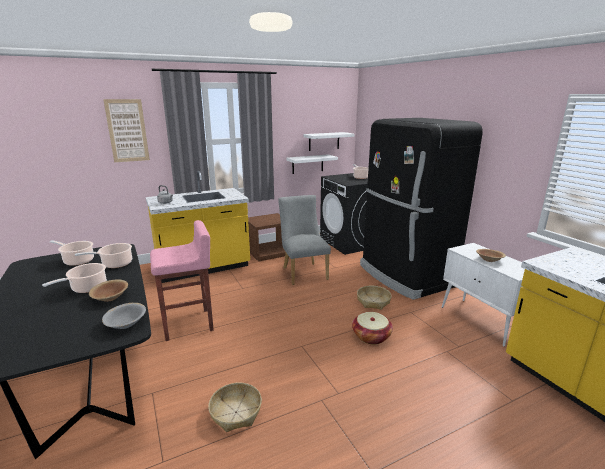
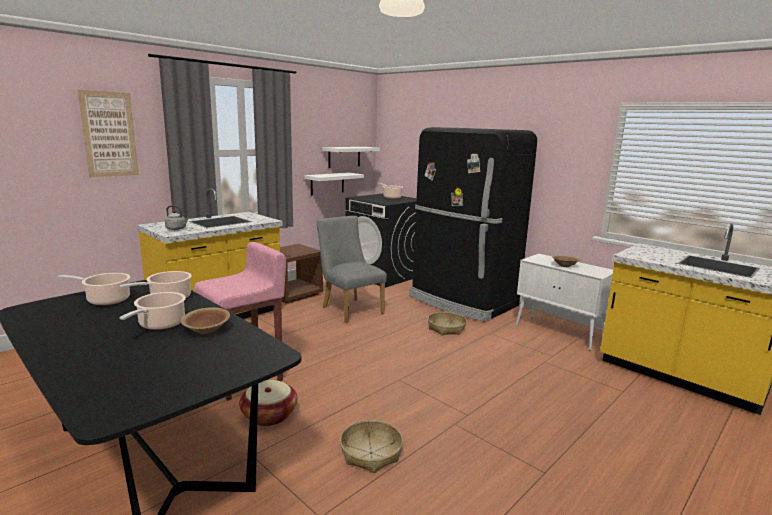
camera: 20 degrees left, 5 degrees down
(126, 324) = (260, 350): grey bowl -> none
(371, 336) = (466, 360): basket -> basket (269, 415)

